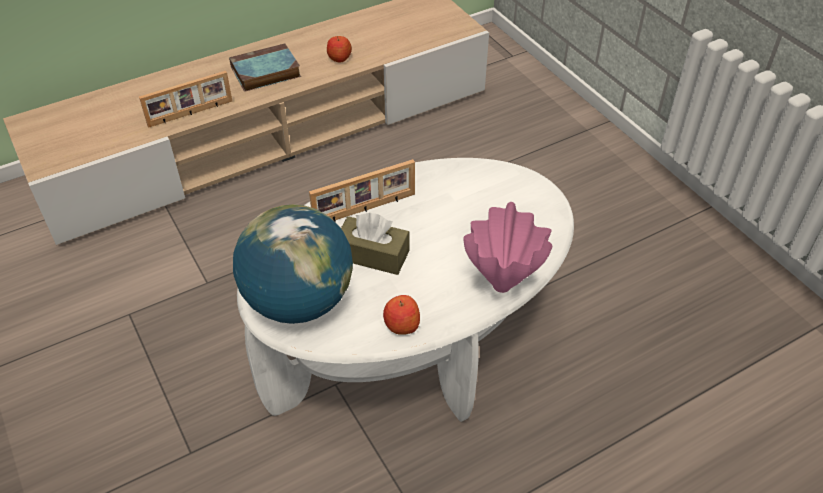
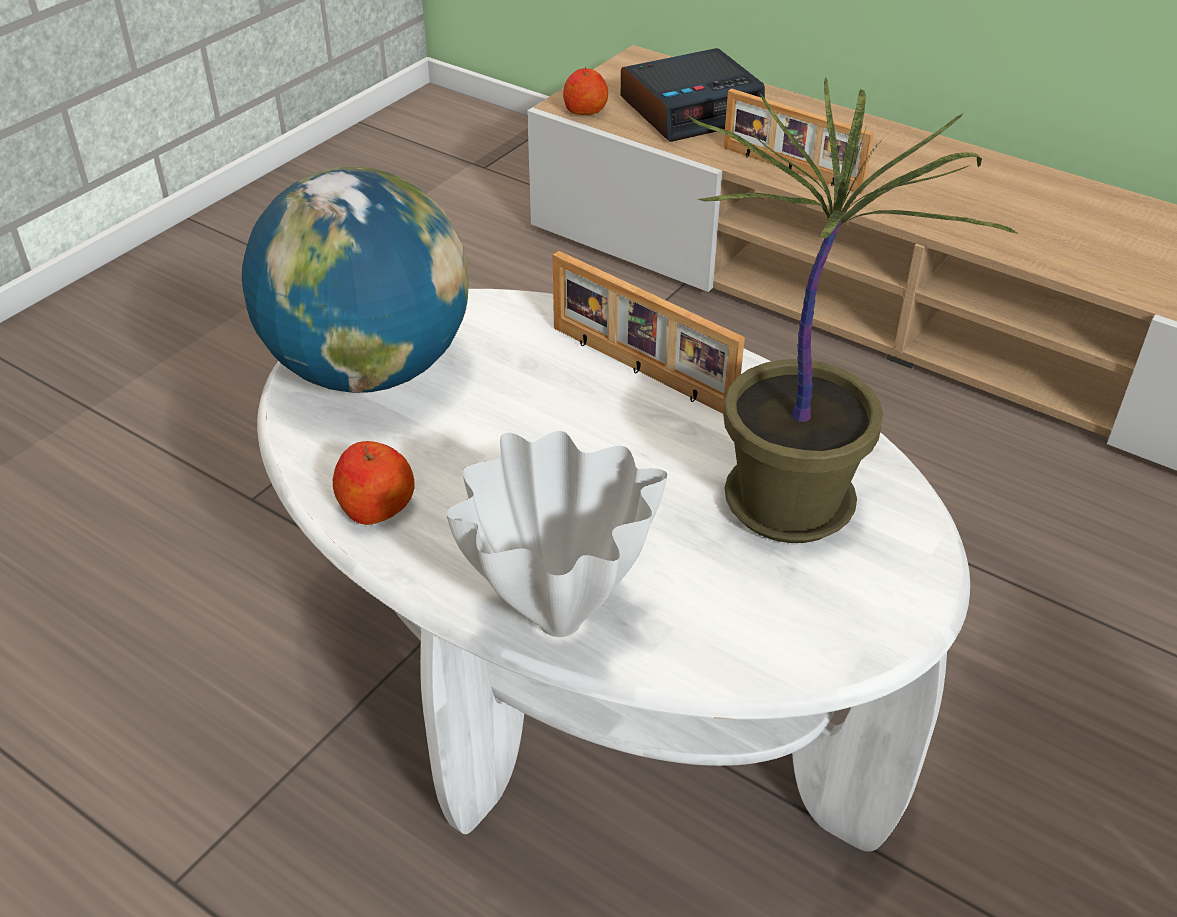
camera: 65 degrees right, 5 degrees down
(99, 123) = (691, 109): none -> alarm clock
(264, 73) = (965, 198): book -> none
(339, 58) = (1104, 258): apple -> apple (585, 110)
(373, 255) = (530, 416): brown tissue box -> none
(473, 197) = (792, 500): none -> potted plant
(501, 287) = (555, 621): pink vase -> white vase

